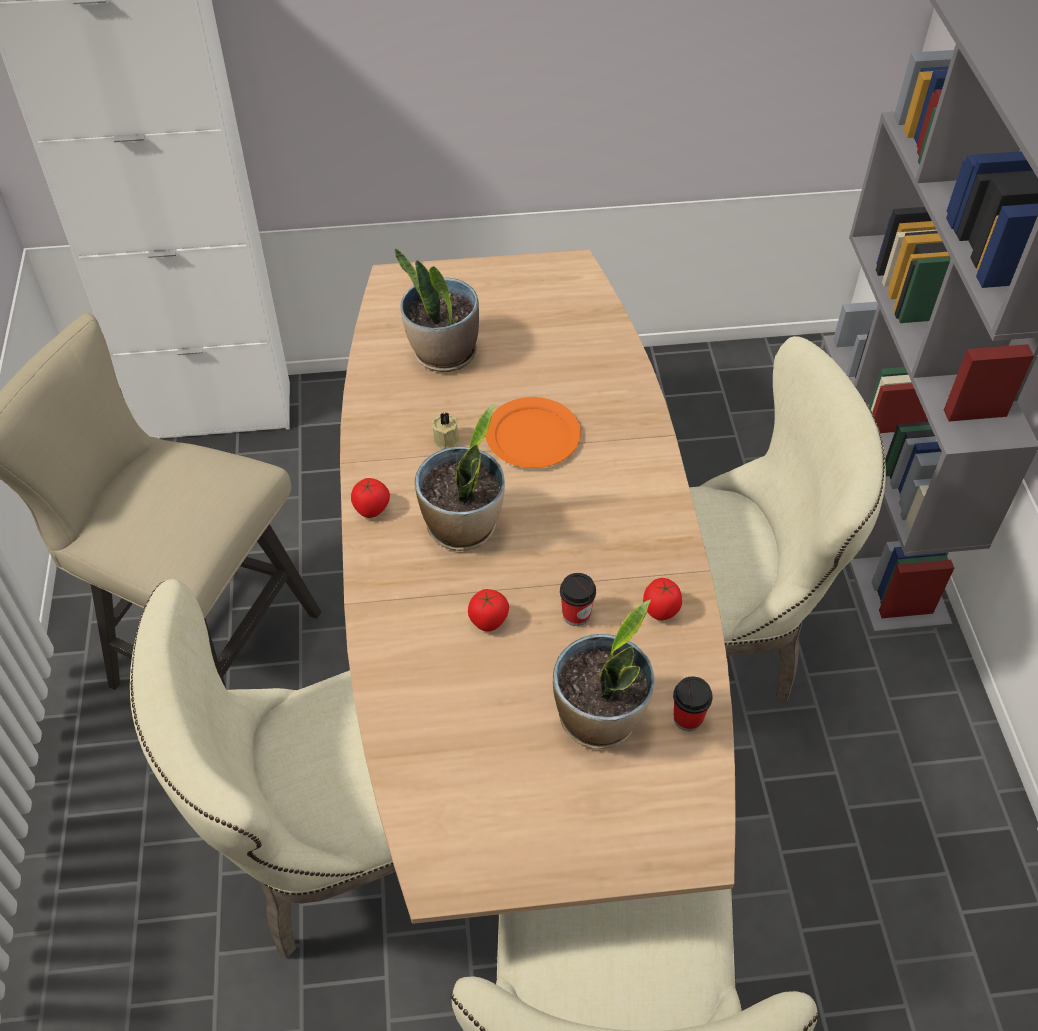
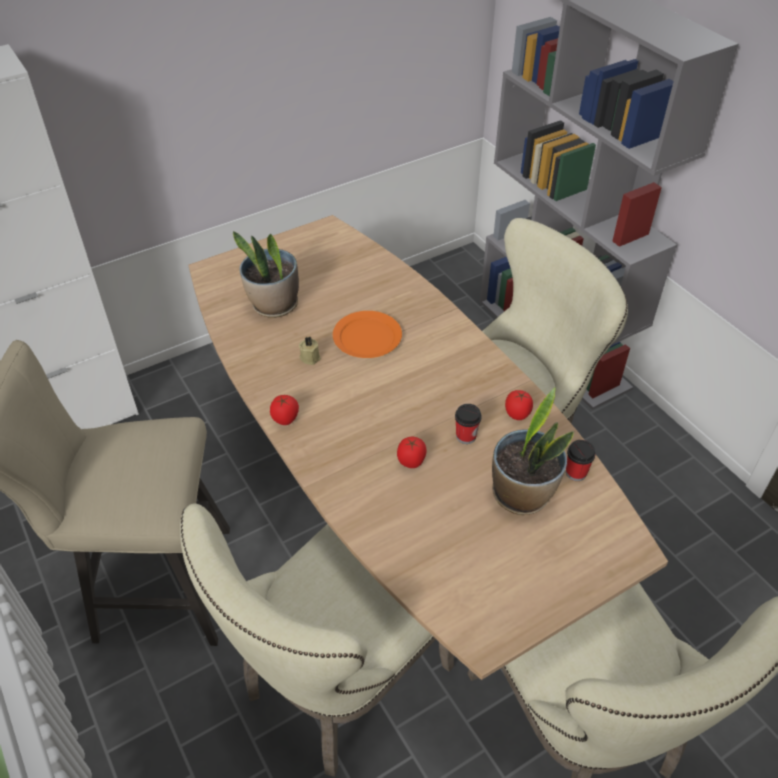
camera: 25 degrees left, 5 degrees down
(463, 527) = (356, 409): potted plant -> none

